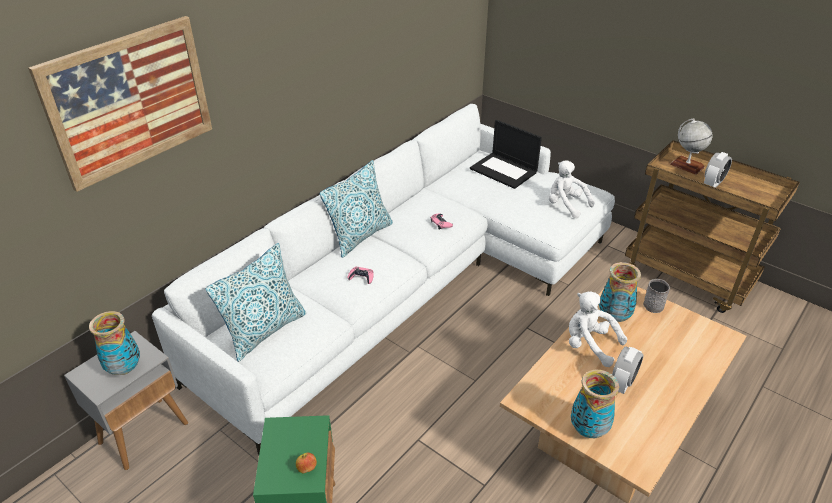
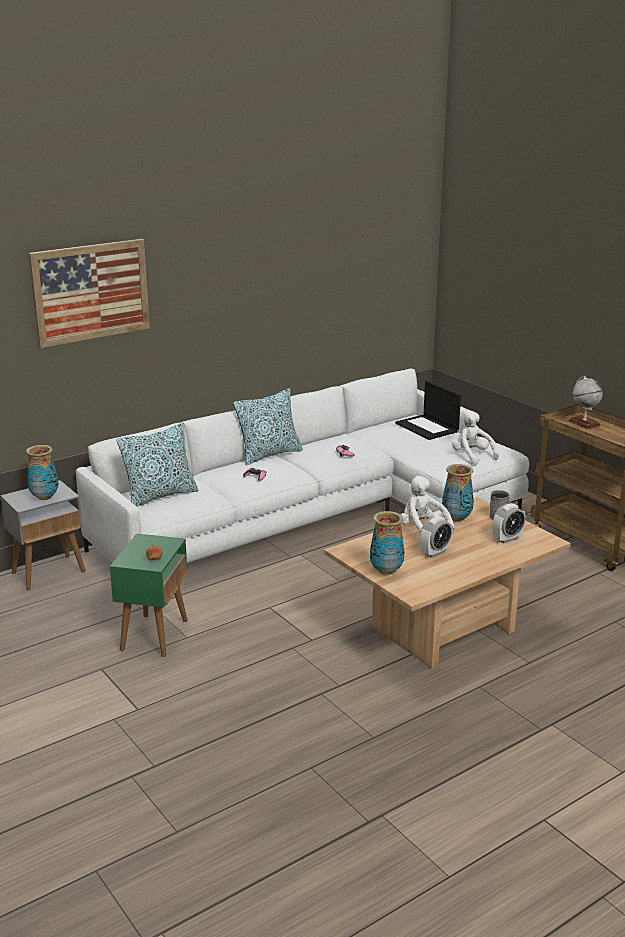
camera: 15 degrees right, 15 degrees down
(712, 184) = (598, 436): alarm clock -> alarm clock (507, 539)

